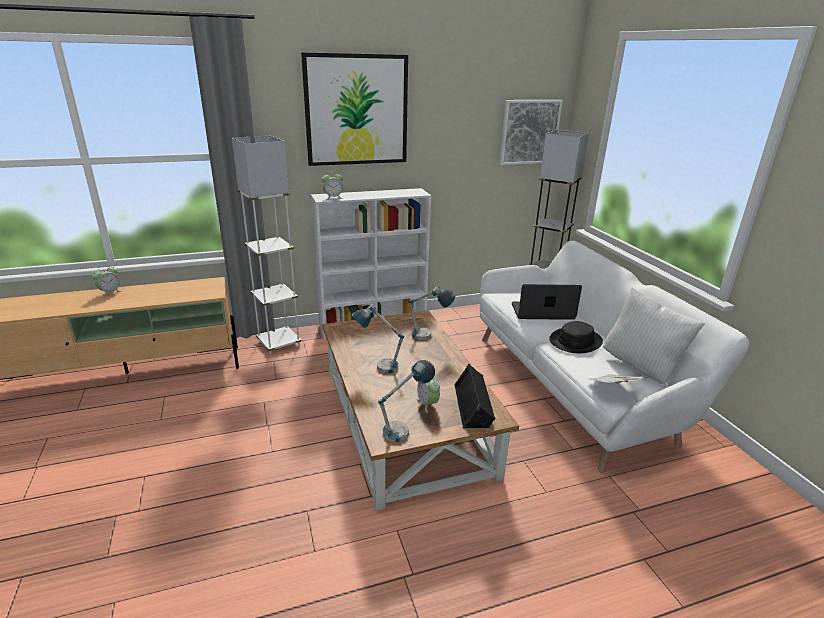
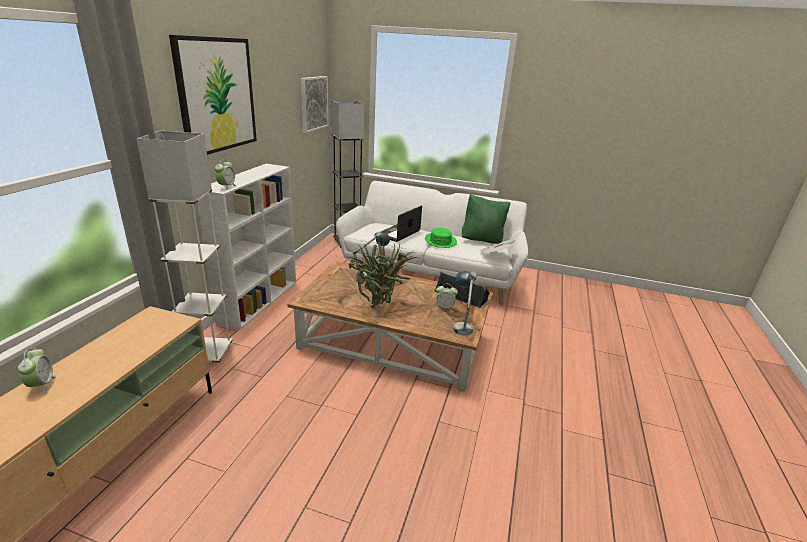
camera: 55 degrees left, 0 degrees up
(378, 366) = (381, 306): table lamp -> potted plant
(575, 341) = (440, 241): black hat -> green hat
(641, 367) = (482, 241): white pillow -> green pillow

